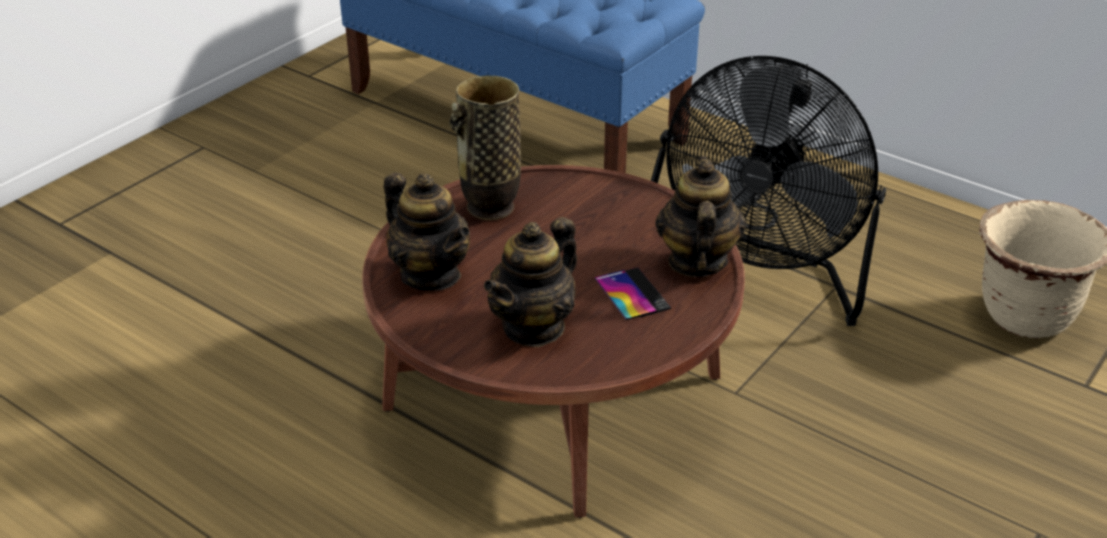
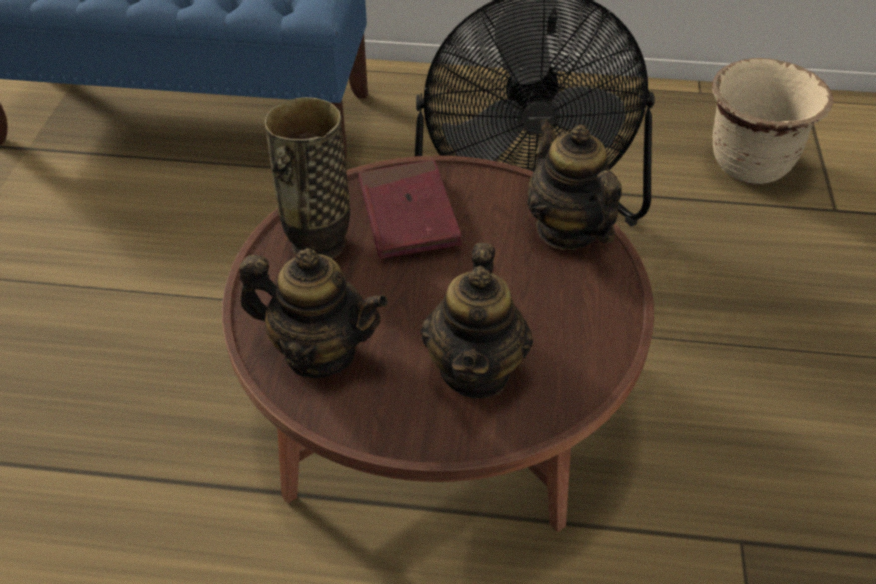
camera: 30 degrees left, 10 degrees up
(576, 209) = (408, 214): none -> red book
(632, 294) = (537, 290): phone -> none

